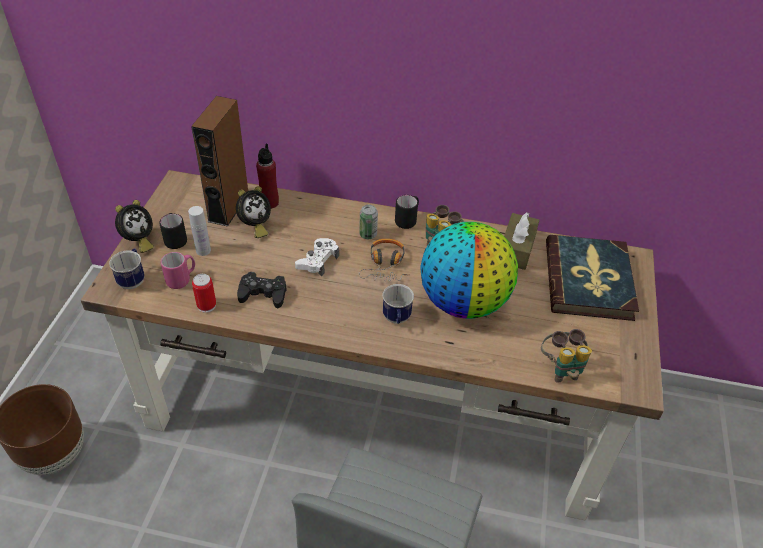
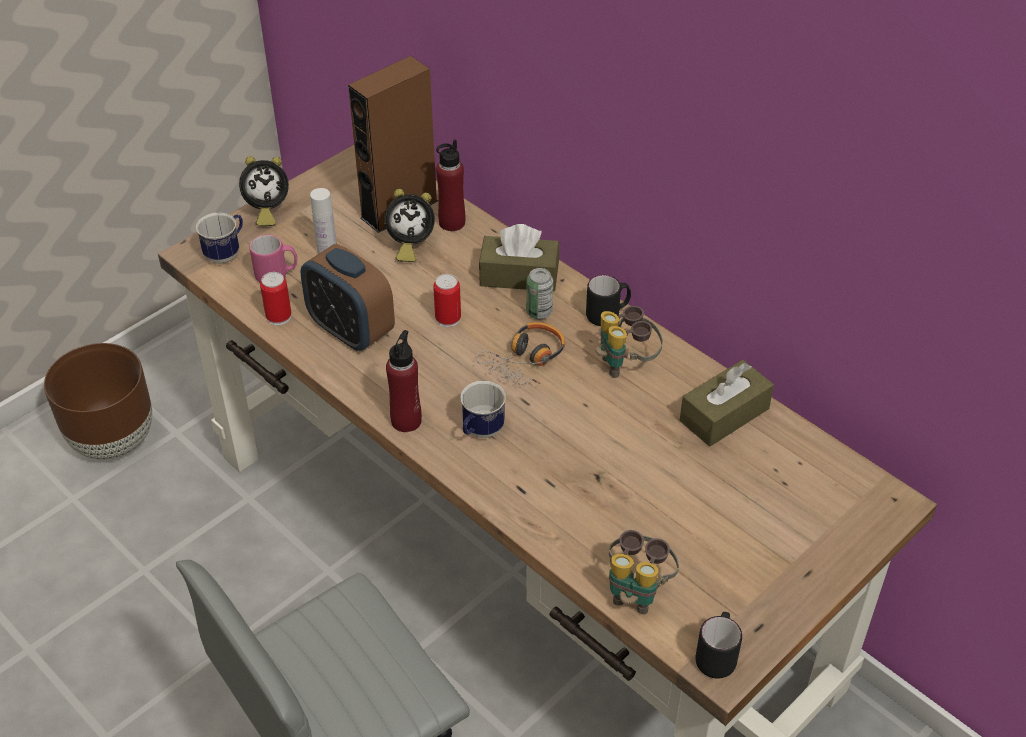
camera: 35 degrees right, 0 degrees up
(175, 239) = (307, 225): black mug -> black mug (717, 656)
(263, 294) = (351, 331): black game controller -> alarm clock
(318, 261) = (448, 319): white game controller -> can
(338, 218) = (519, 276): none -> brown tissue box
(347, 333) = (406, 420): none -> red bottle
(463, 302) = (585, 450): globe -> none
(589, 281) = (789, 501): book -> none

